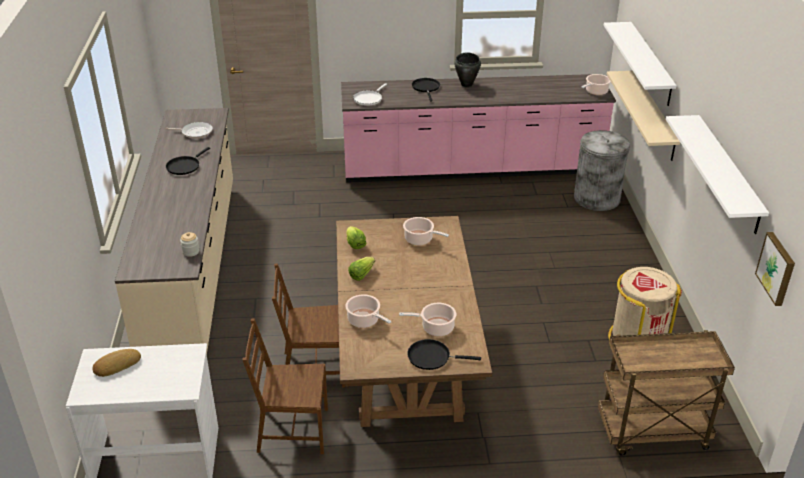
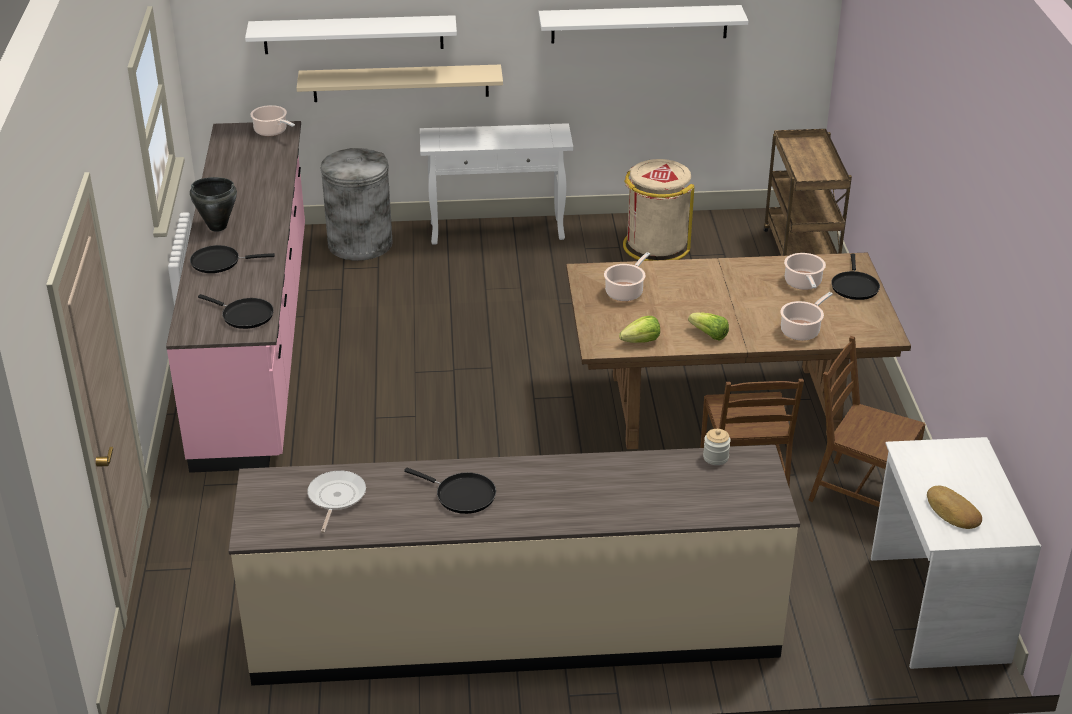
camera: 90 degrees left, 0 degrees up
(292, 431) = (859, 493): brown chair -> brown chair turned 120 degrees clockwise
(368, 99) = (244, 315): white frying pan -> black frying pan
(634, 256) = (498, 231): none -> white console table
(777, 268) = (778, 38): picture -> none

